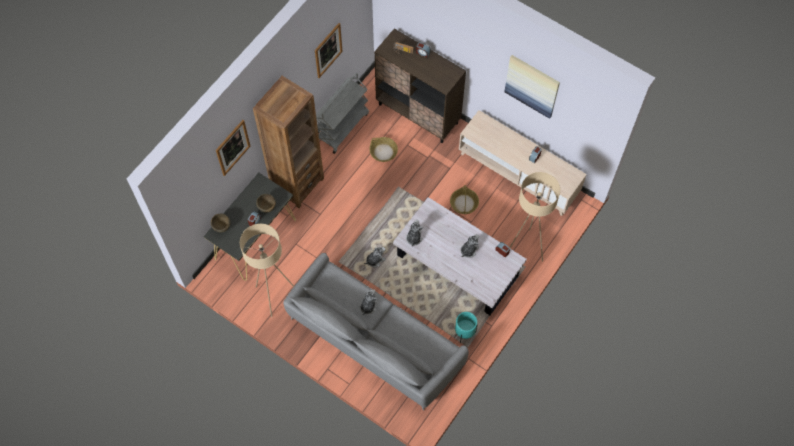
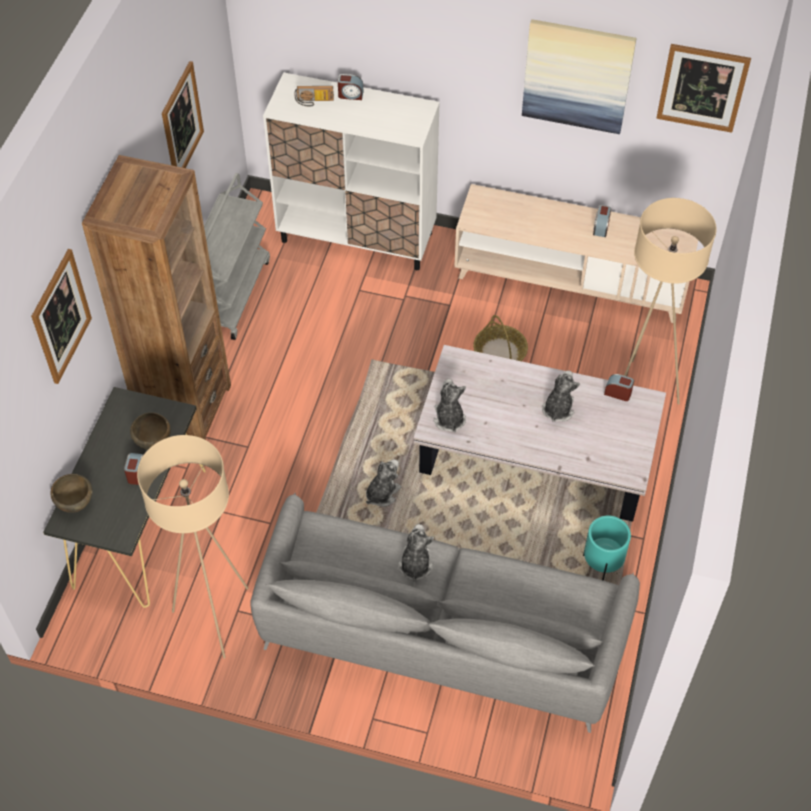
camera: 20 degrees left, 10 degrees down
(383, 152) = (322, 312): basket -> none
(418, 113) = (357, 237): brown cabinet -> white cabinet
(590, 115) = (702, 87): none -> picture

